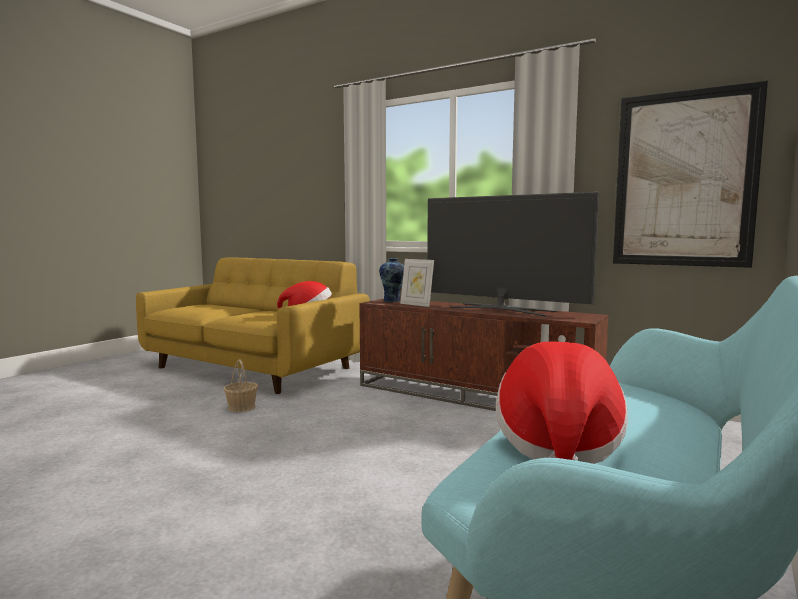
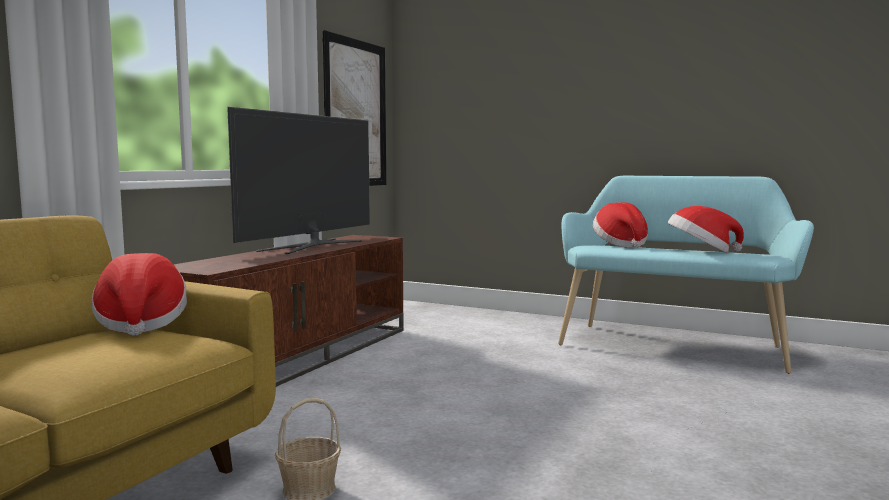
camera: 95 degrees left, 0 degrees up
(392, 301) = (201, 266): vase -> none
(416, 304) = (252, 260): picture frame -> none
(640, 402) = (620, 245): none -> hat

